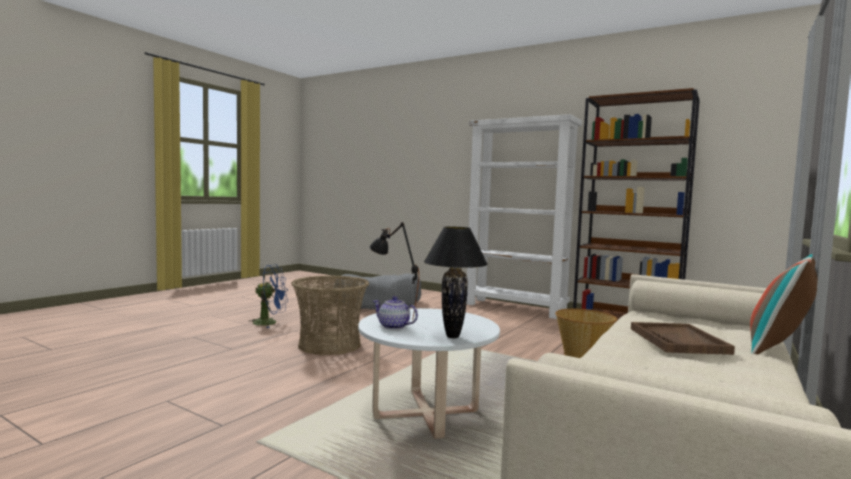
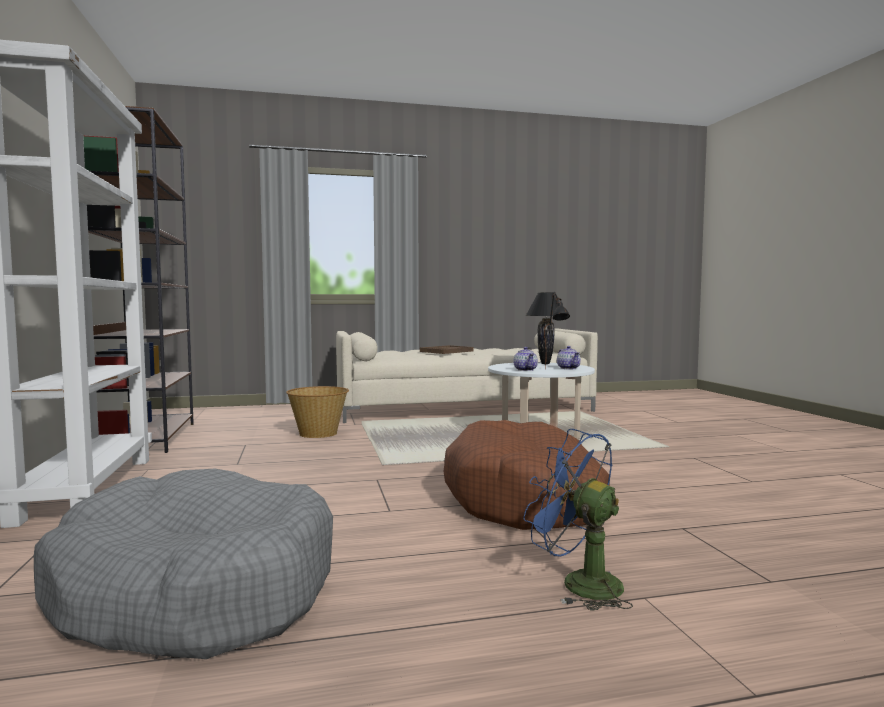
camera: 135 degrees left, 0 degrees up
(330, 345) = (527, 498): basket -> brown dog bed
(424, 314) = (525, 370): none -> teapot
(779, 348) = (415, 349): pillow -> none

